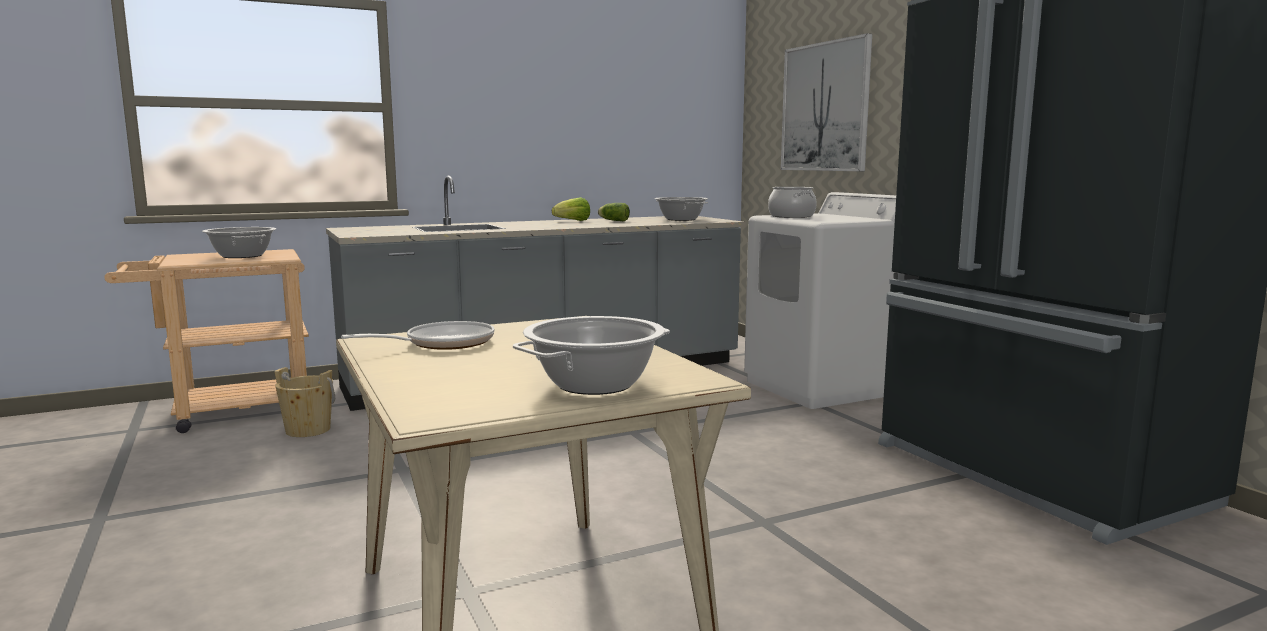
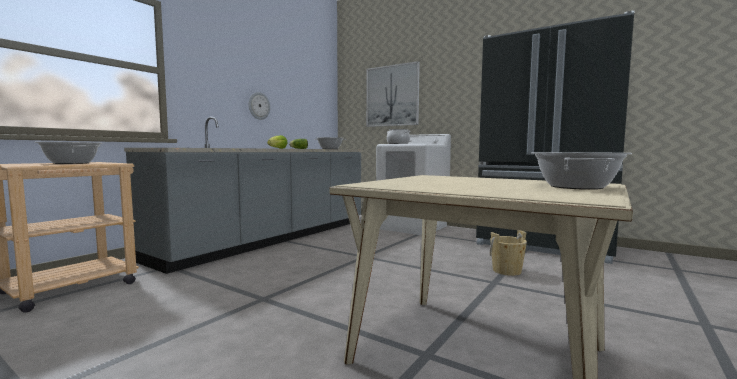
camera: 30 degrees left, 5 degrees down
(308, 430) = (150, 290): beige bucket -> beige bucket (506, 271)
(442, 343) = (412, 183): frying pan -> none
(558, 143) = (258, 106): none -> wall clock

